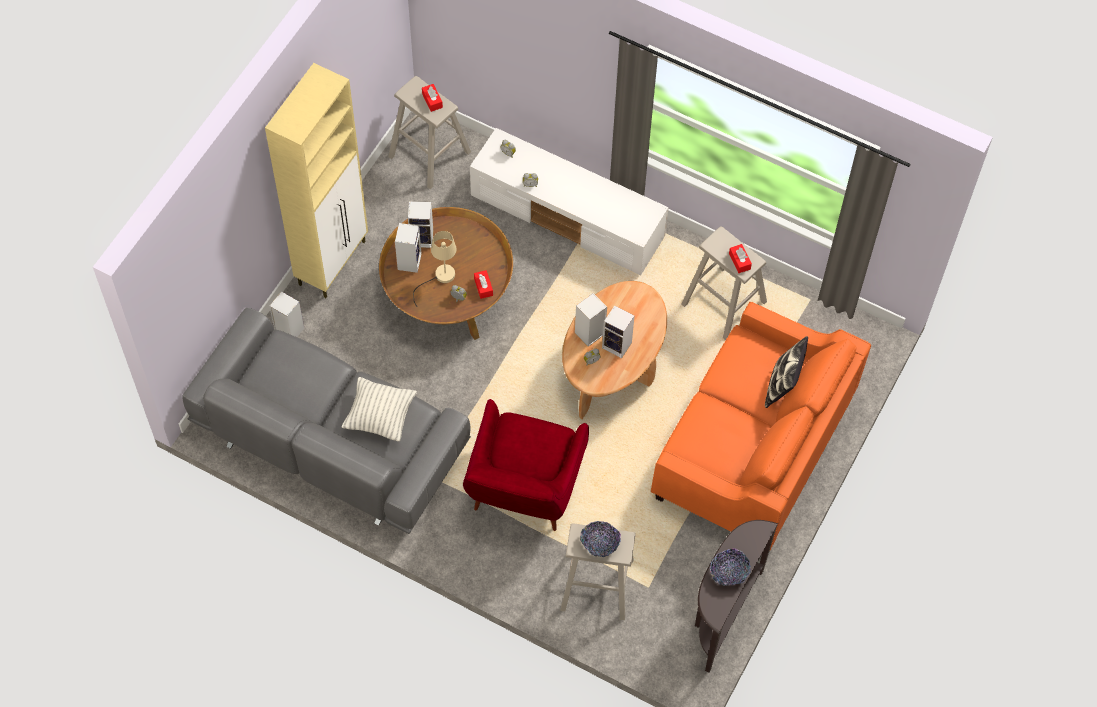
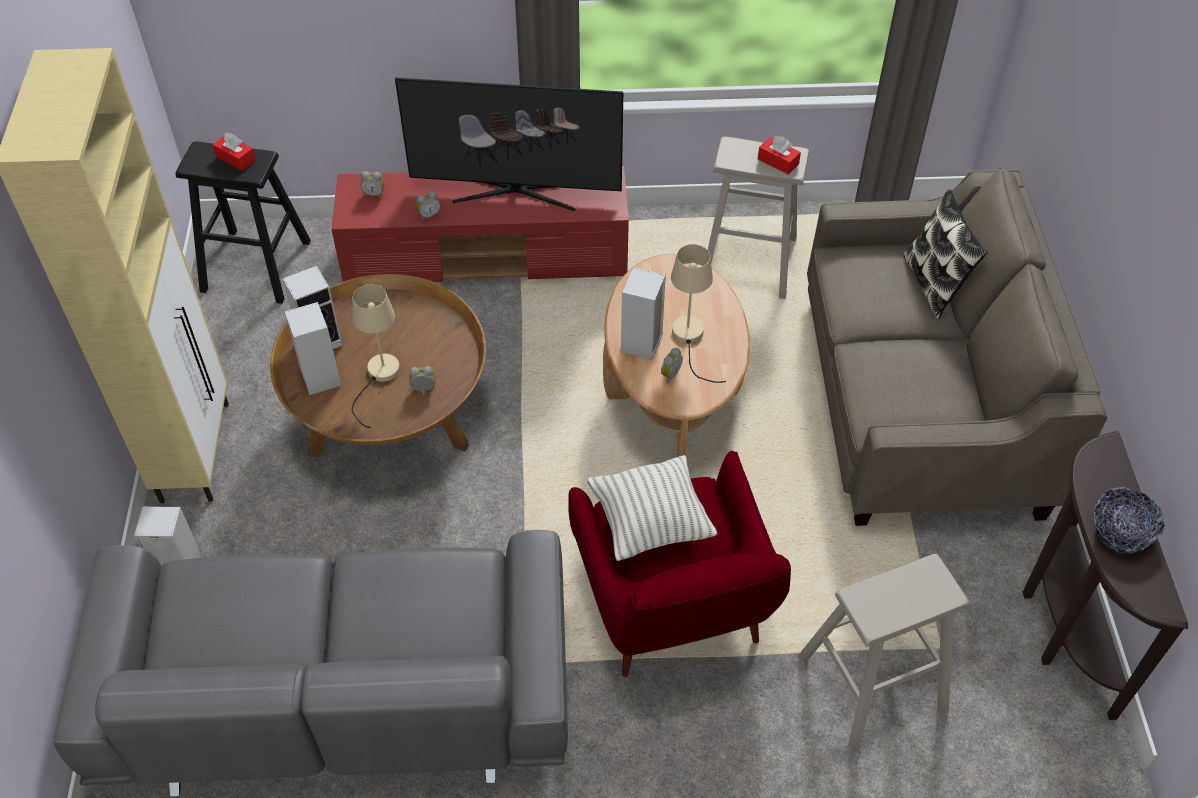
camera: 30 degrees left, 10 degrees down
(380, 416) = (416, 602): pillow -> pillow (650, 523)
(429, 154) = (255, 266): beige stool -> black stool
(483, 287) = (449, 359): red tissue box -> none
(568, 217) = (488, 256): white tv stand -> red tv stand
(590, 194) = (515, 192): none -> television
(600, 543) = (902, 596): bowl -> none
(618, 345) = (690, 339): speaker -> beige table lamp
(752, 448) = (919, 403): orange sofa -> beige sofa

